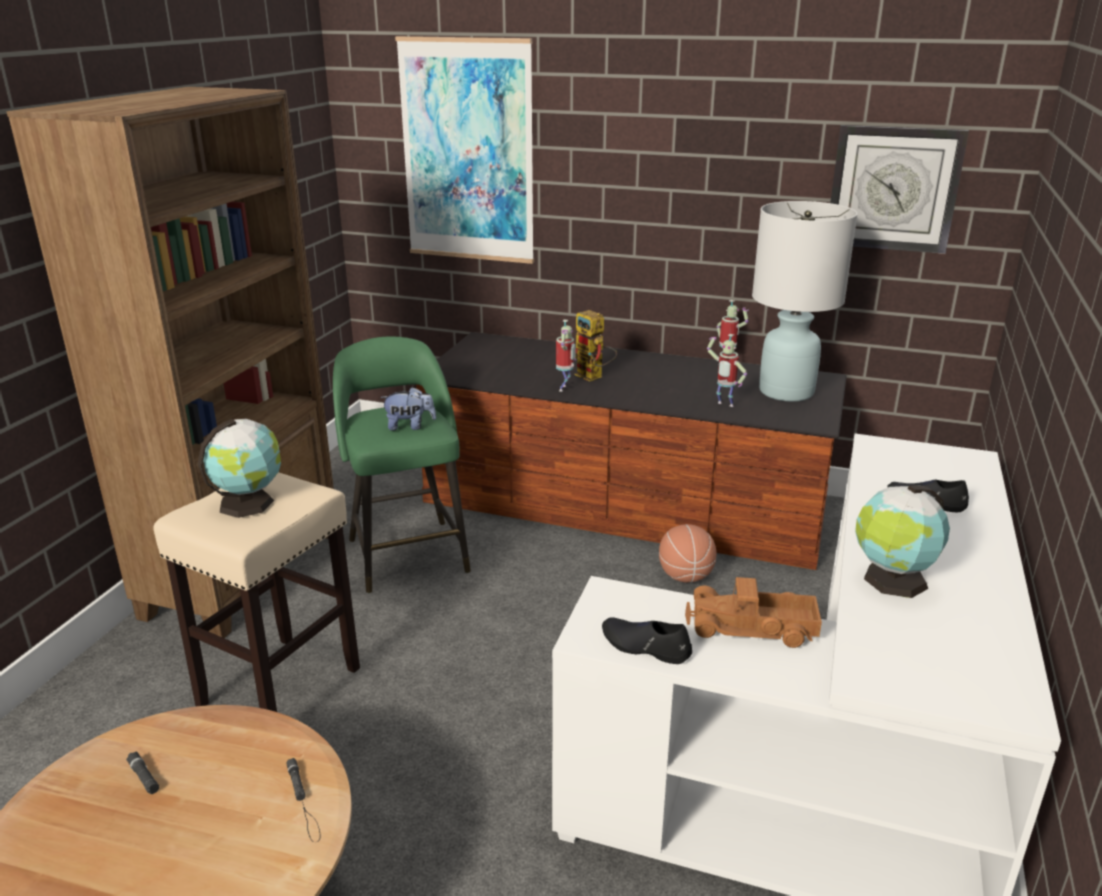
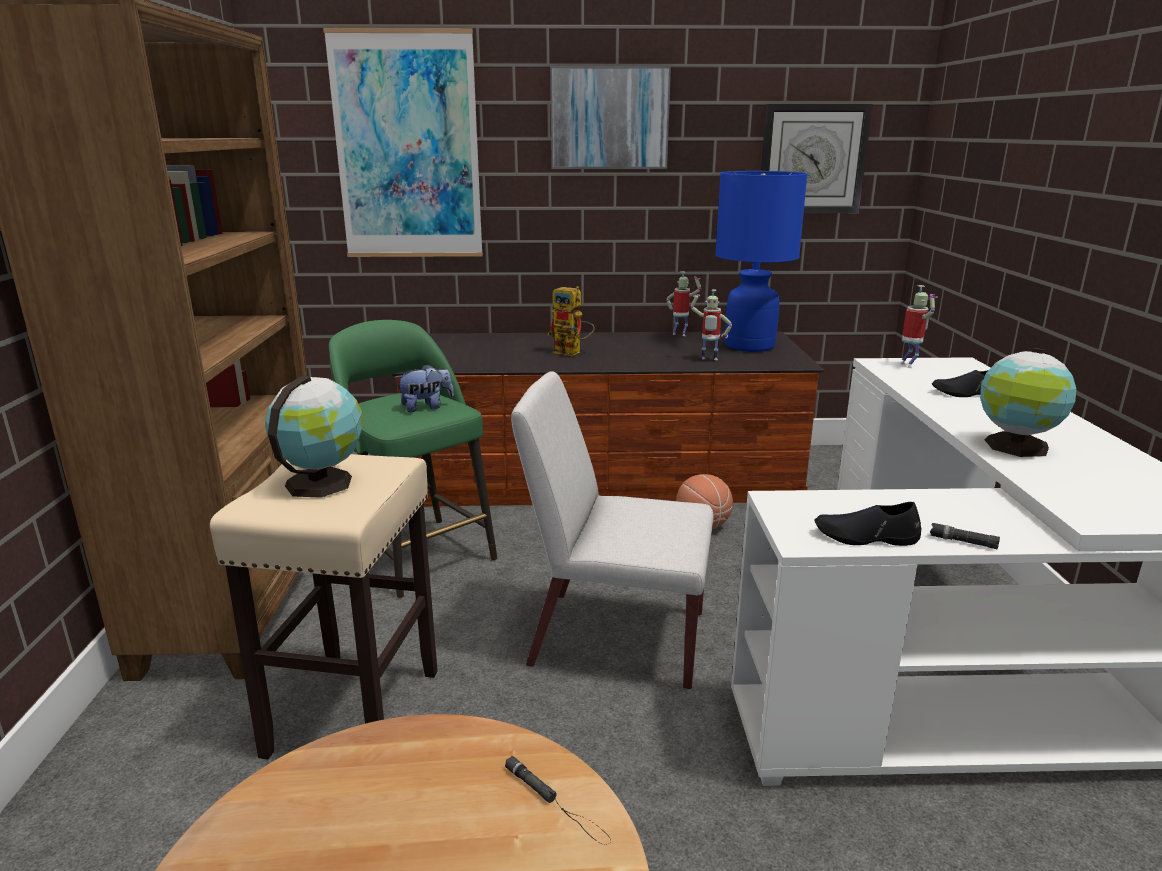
camera: 20 degrees left, 5 degrees down
(143, 777) = (320, 833): black flashlight -> black flashlight (963, 541)
(524, 673) = (615, 638): none -> white chair
(565, 388) = (554, 363): toy robot -> toy robot (909, 365)
(666, 133) = (609, 118): none -> picture
(752, 628) = (938, 505): toy truck -> none
(786, 392) = (750, 346): white table lamp -> blue table lamp

